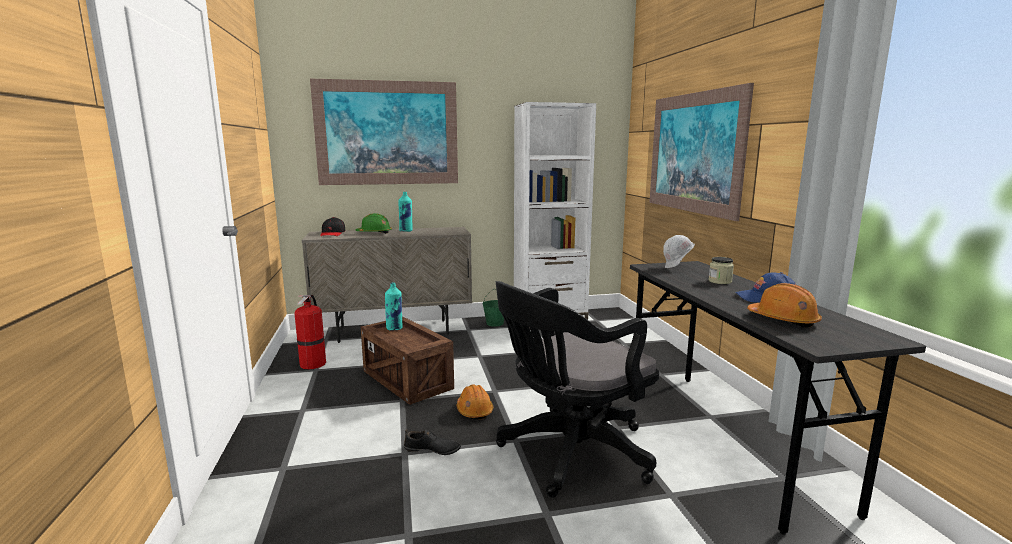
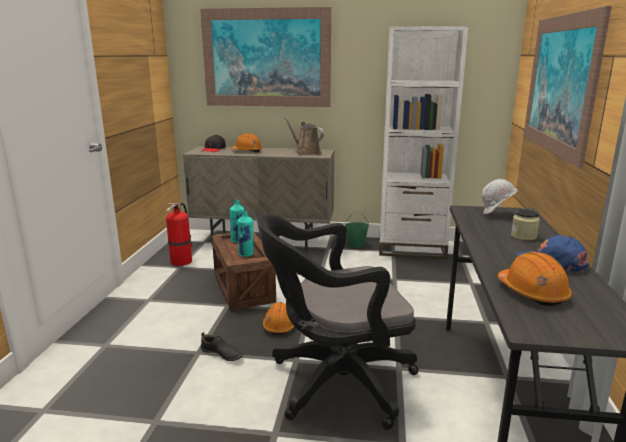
camera: 20 degrees right, 5 degrees up
(374, 233) = (247, 151): green hard hat -> orange hard hat
(406, 231) = (276, 150): turquoise bottle -> turquoise bottle (246, 254)
(440, 231) = (306, 152): none -> brown watering can

